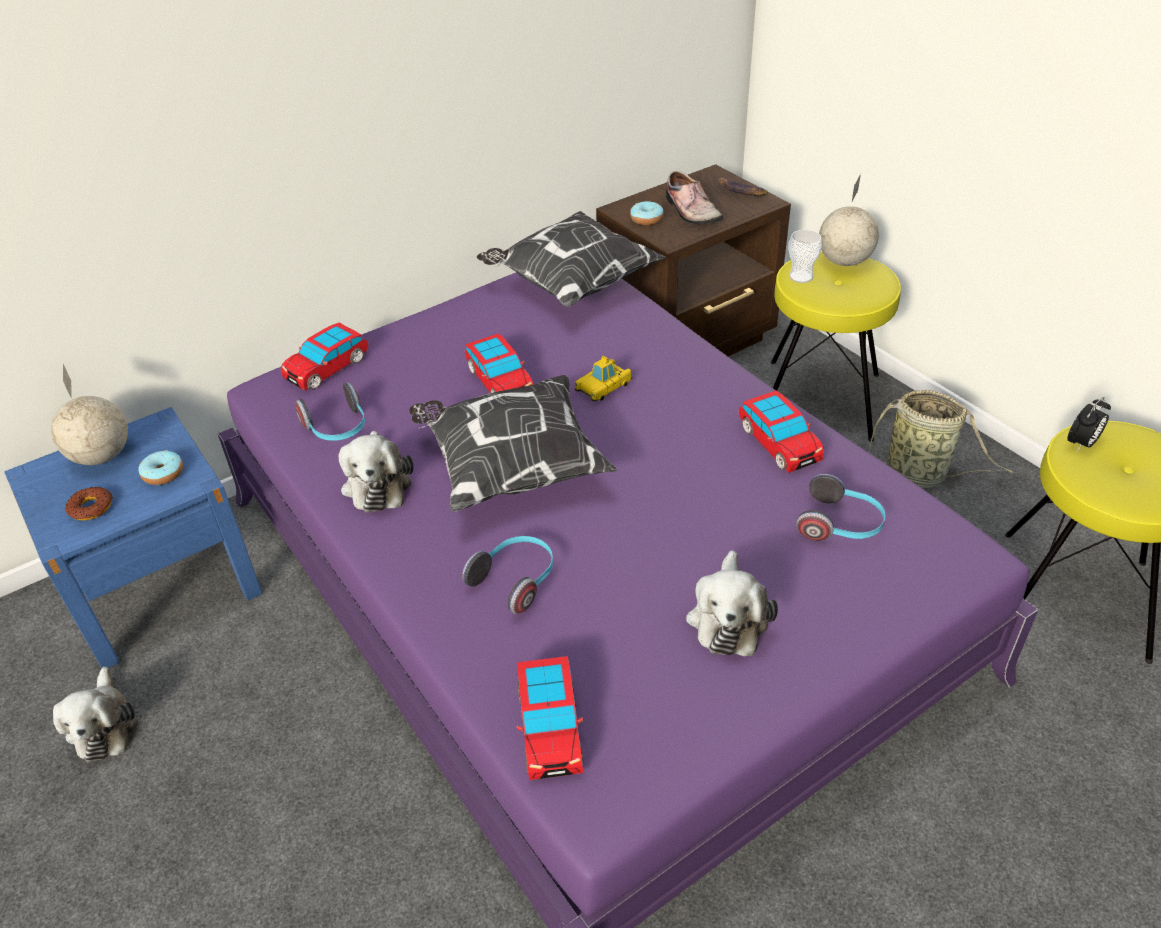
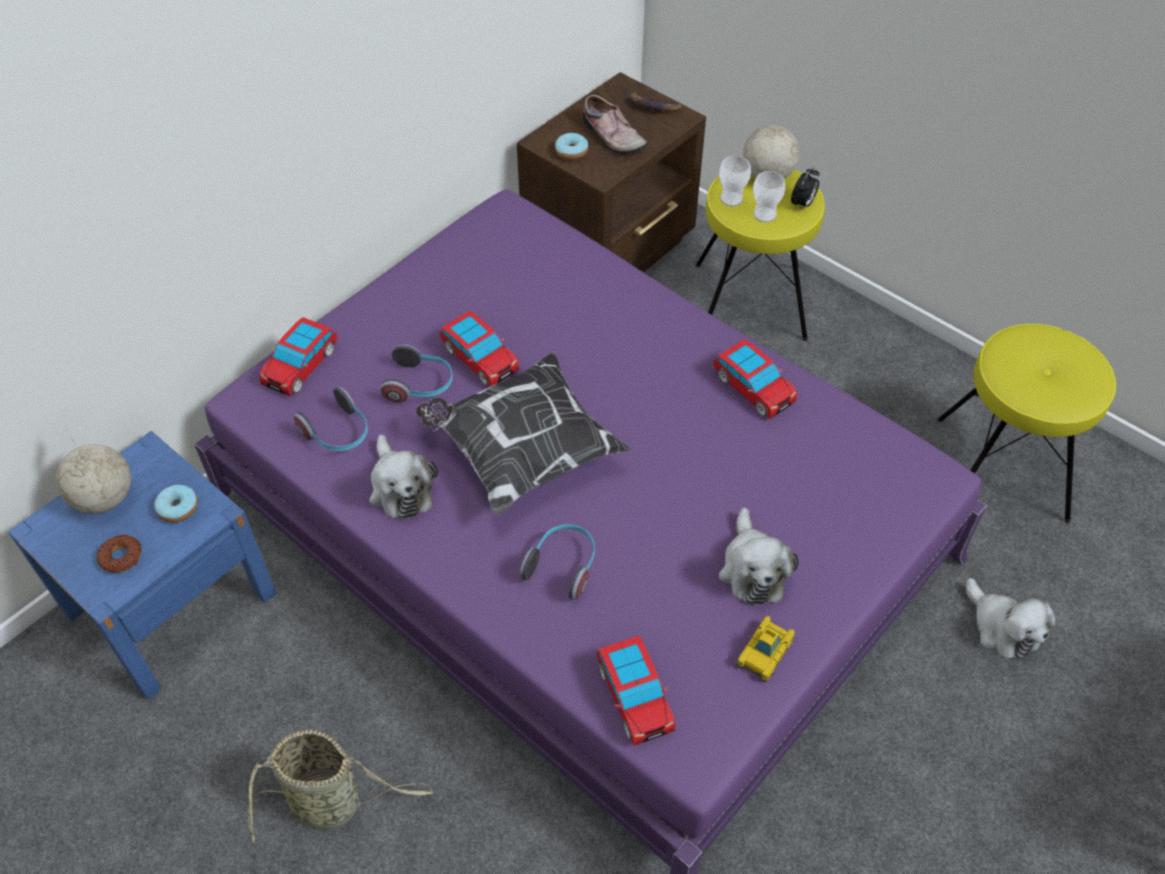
camera: 15 degrees left, 10 degrees up
(104, 725) = (174, 752): plush toy -> plush toy (1002, 628)
(571, 285) = (513, 235): pillow -> none
(603, 386) = (579, 350): toy car -> toy car (764, 652)
(832, 293) = (764, 215): none -> cup
(840, 525) = (824, 464): headphones -> headphones (420, 385)
(919, 475) = (854, 370): basket -> basket (332, 803)
(1081, 444) = (1006, 353): alarm clock -> alarm clock (802, 204)

